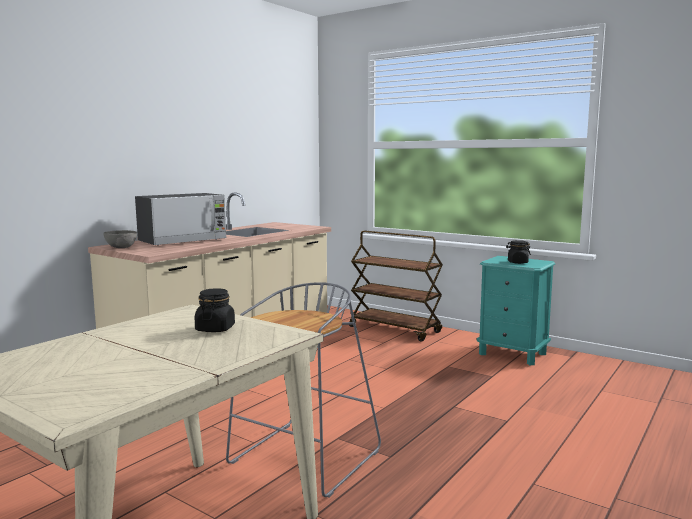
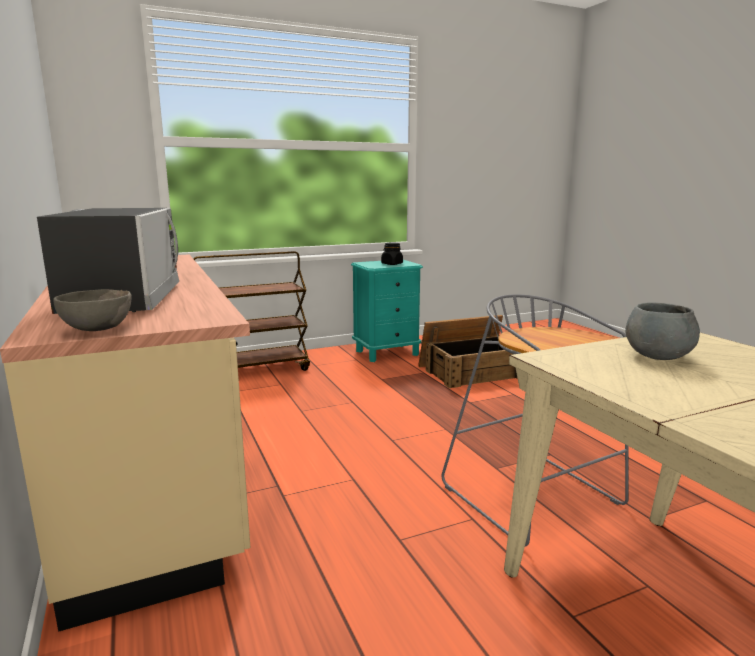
camera: 60 degrees left, 5 degrees up
(215, 329) = (658, 356): black jar -> grey bowl
(534, 393) = (472, 371): none -> crate

